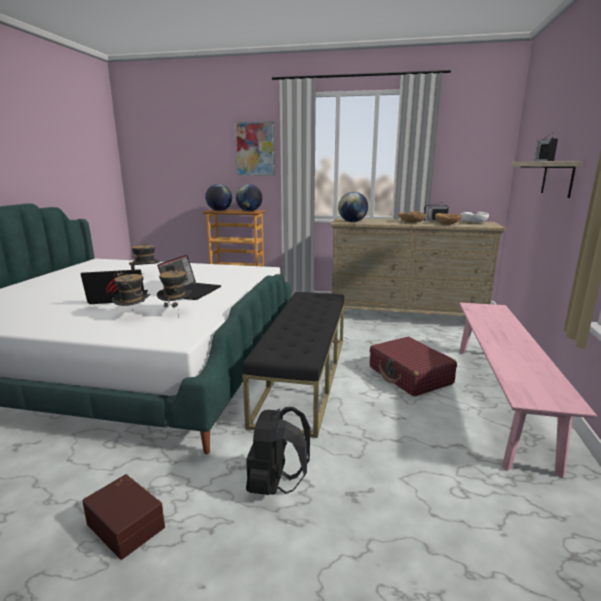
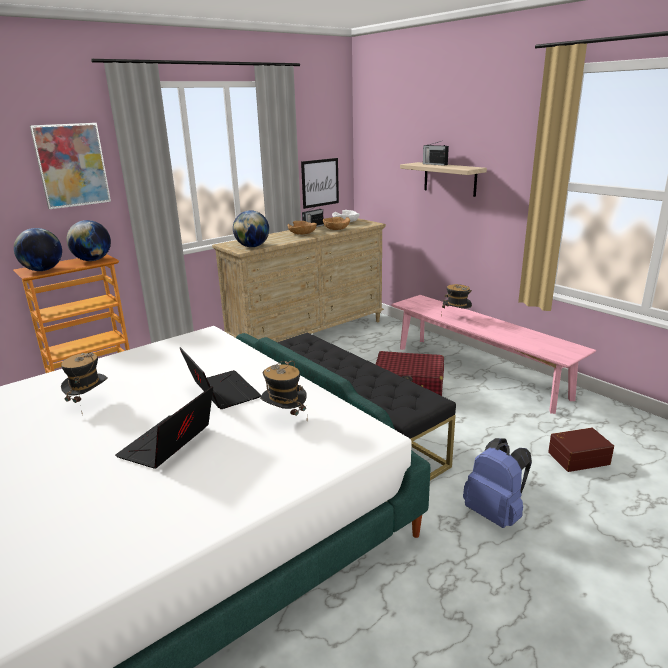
camera: 50 degrees left, 5 degrees up
(127, 524) = (484, 620): brown storage box -> brown storage box (577, 457)
(134, 317) = (262, 447): hat -> hat (456, 317)
(275, 485) = (495, 513): black backpack -> blue backpack
(465, 184) = (320, 183): none -> picture

